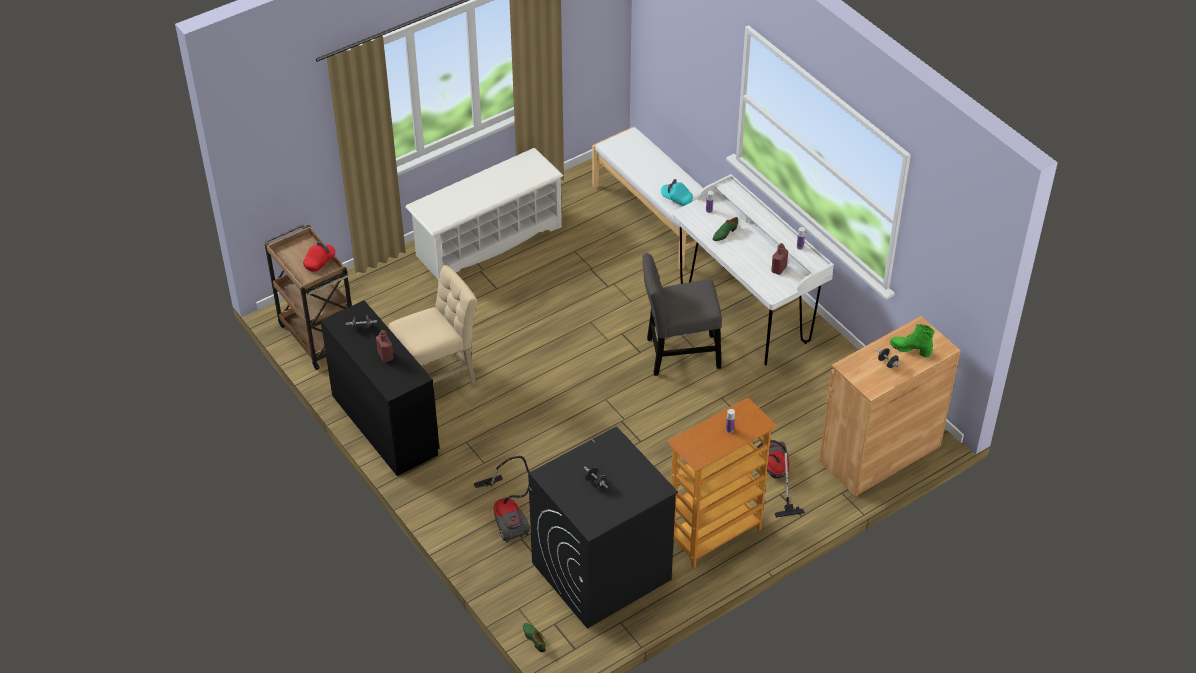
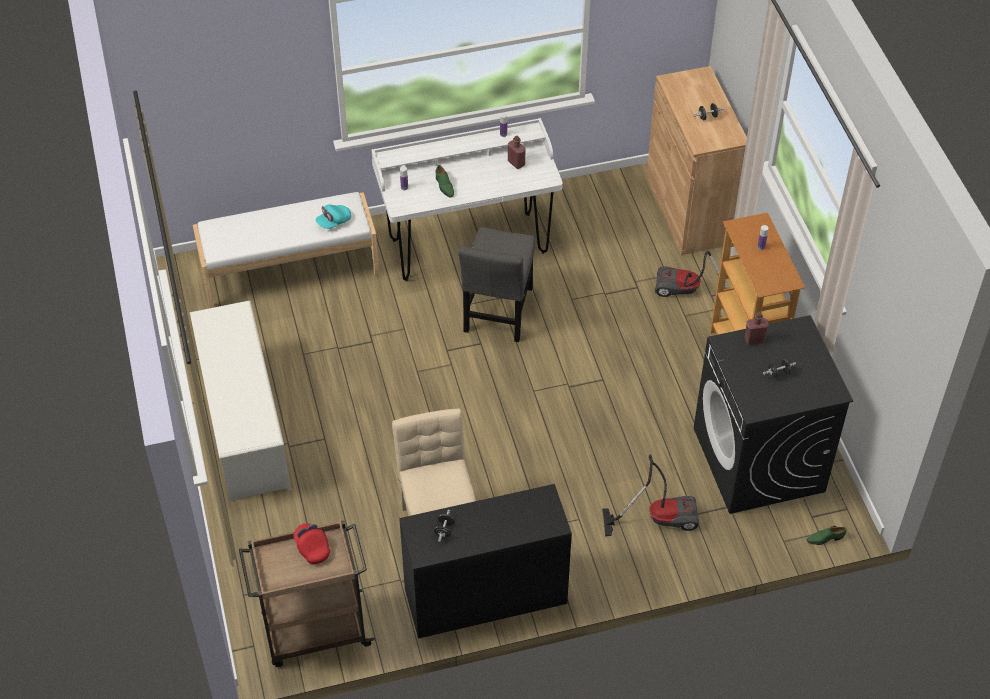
camera: 70 degrees left, 5 degrees up
(385, 356) = (500, 518): red bottle -> red bottle (754, 340)
(910, 349) = (696, 96): green boot -> none

